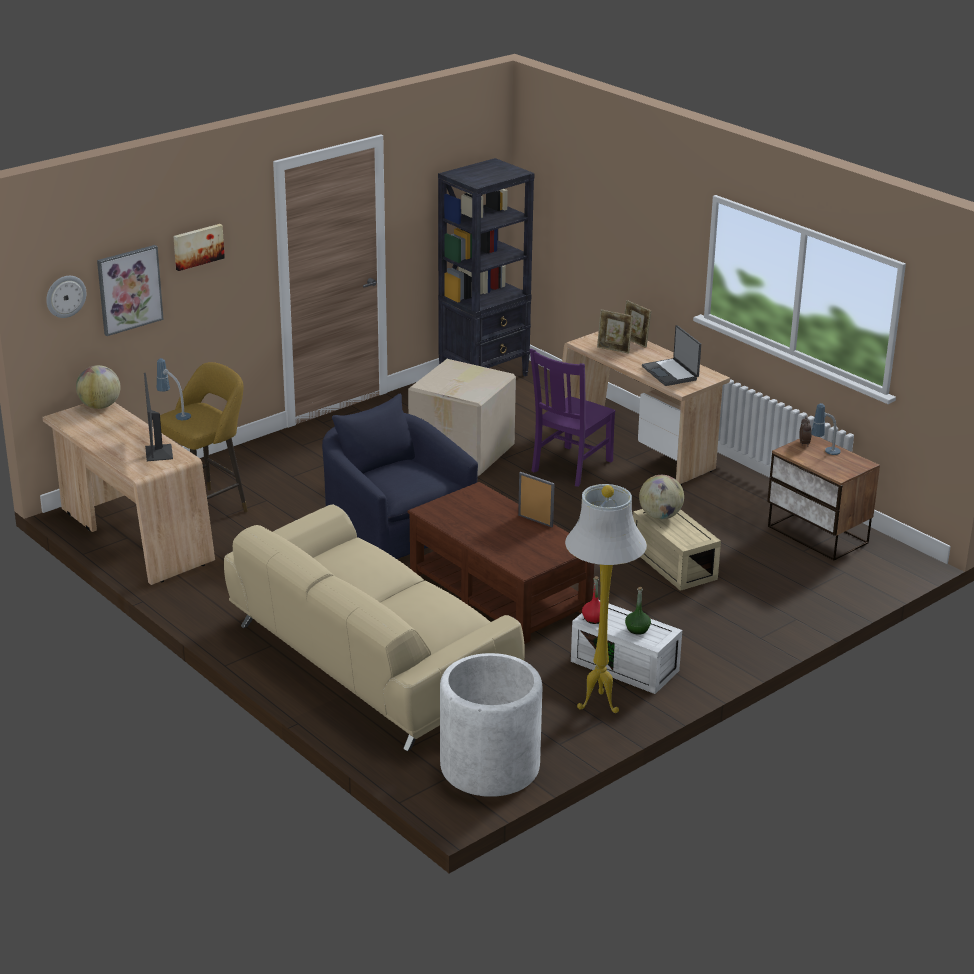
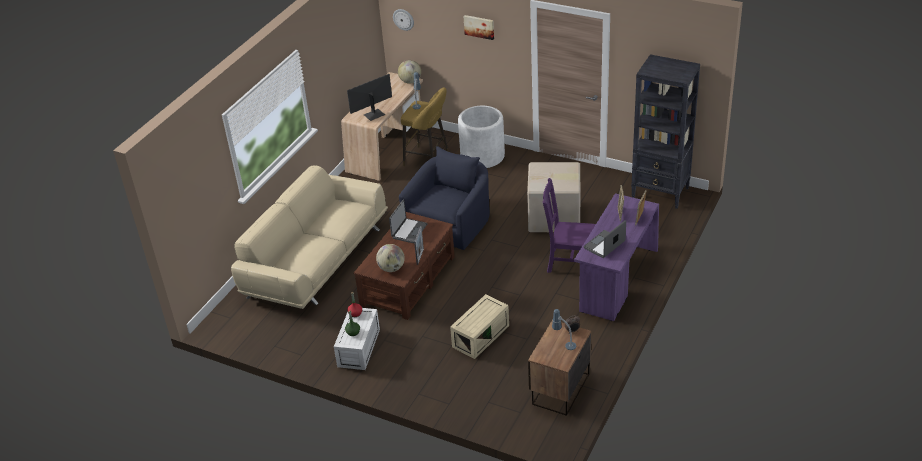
camera: 70 degrees right, 10 degrees up
(129, 289) = (438, 31): picture -> none
(463, 516) = (409, 231): none -> laptop
(489, 767) = (244, 328): white planter -> white planter (482, 156)
(598, 706) = (315, 349): white floor lamp -> none
(636, 447) = (617, 281): beige desk -> purple desk
(660, 516) = (486, 306): globe -> globe (391, 268)

